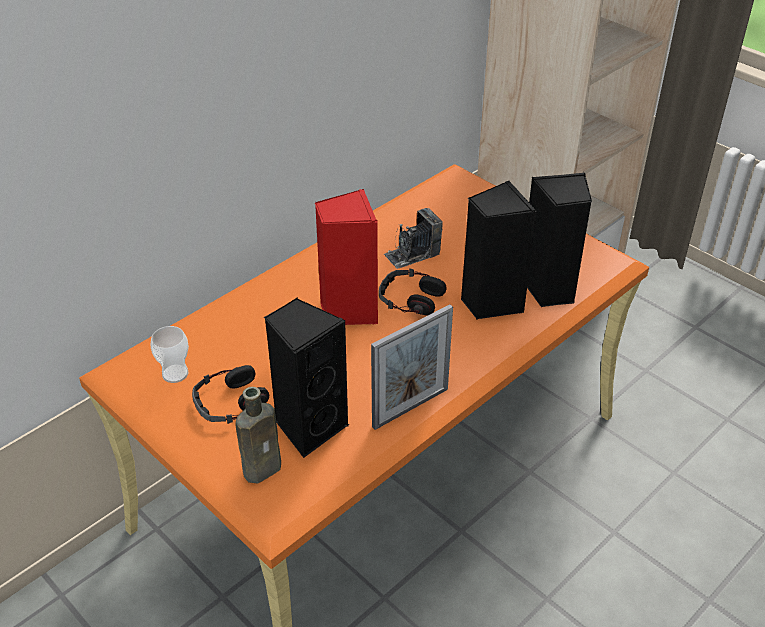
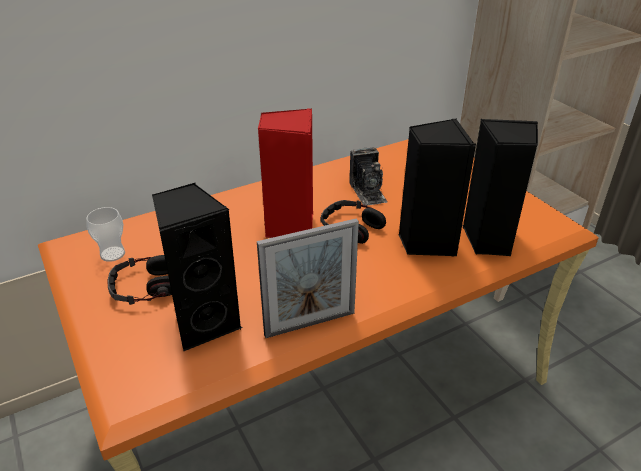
camera: 15 degrees right, 5 degrees down
(265, 468) = (142, 353): brown bottle -> none
(412, 254) = (368, 192): camera -> camera turned 90 degrees counterclockwise

